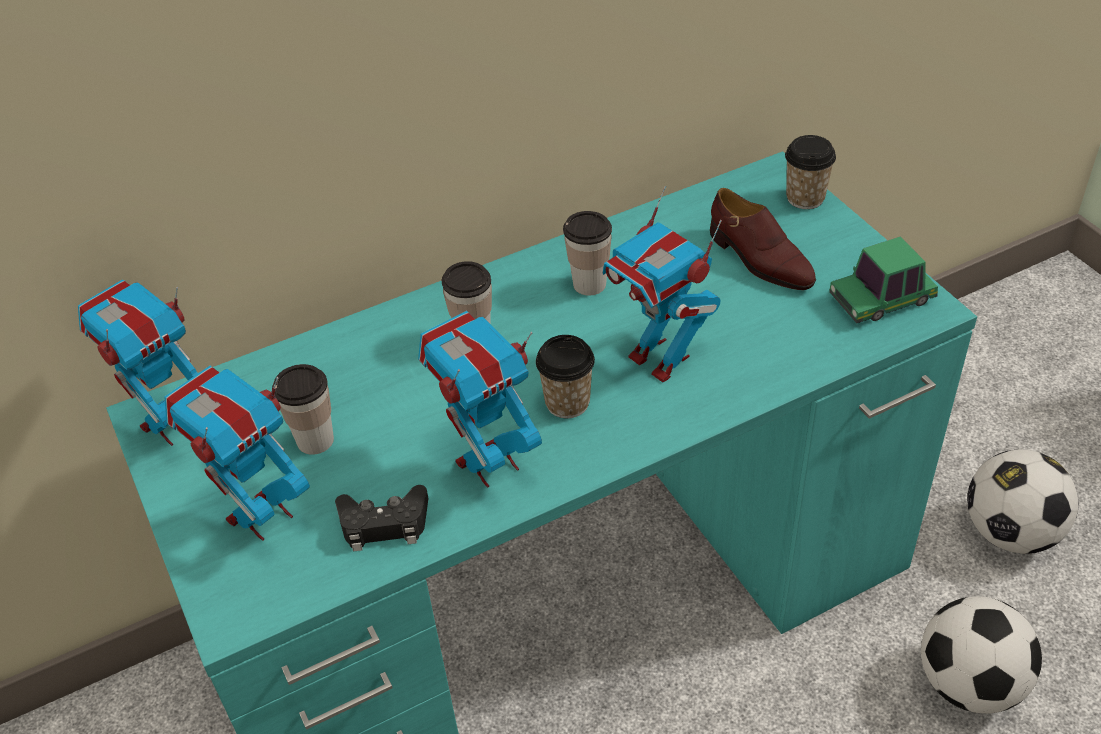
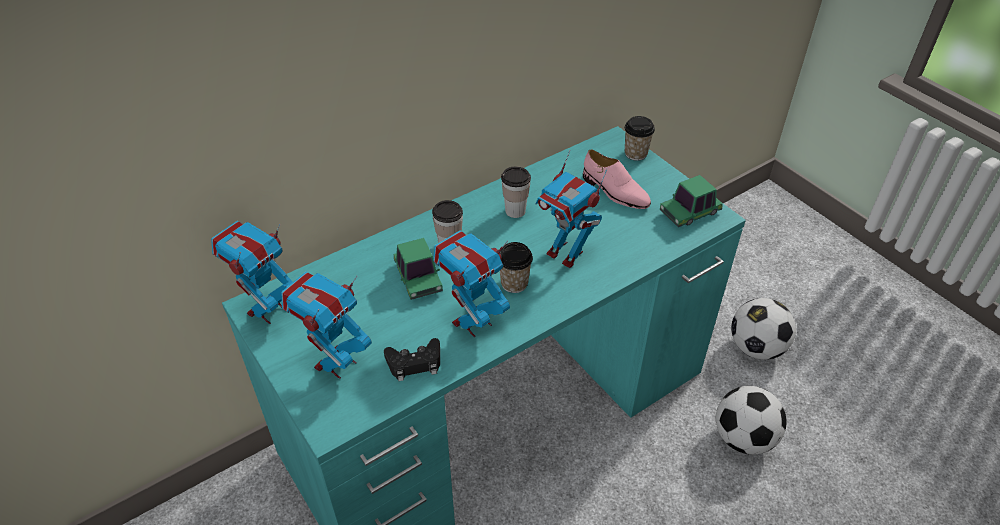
camera: 10 degrees left, 0 degrees up
(315, 440) = (361, 315): cup -> none
(414, 385) = (418, 278): none -> toy car
(759, 259) = (615, 192): brown shoe -> pink shoe

